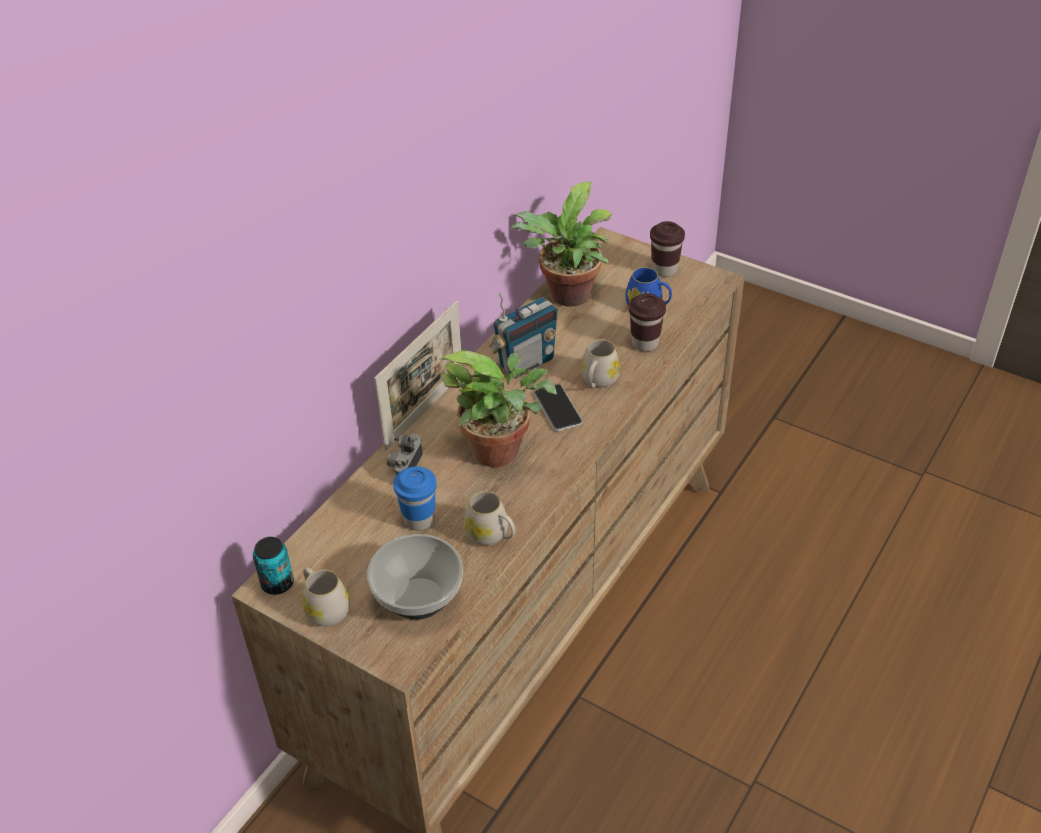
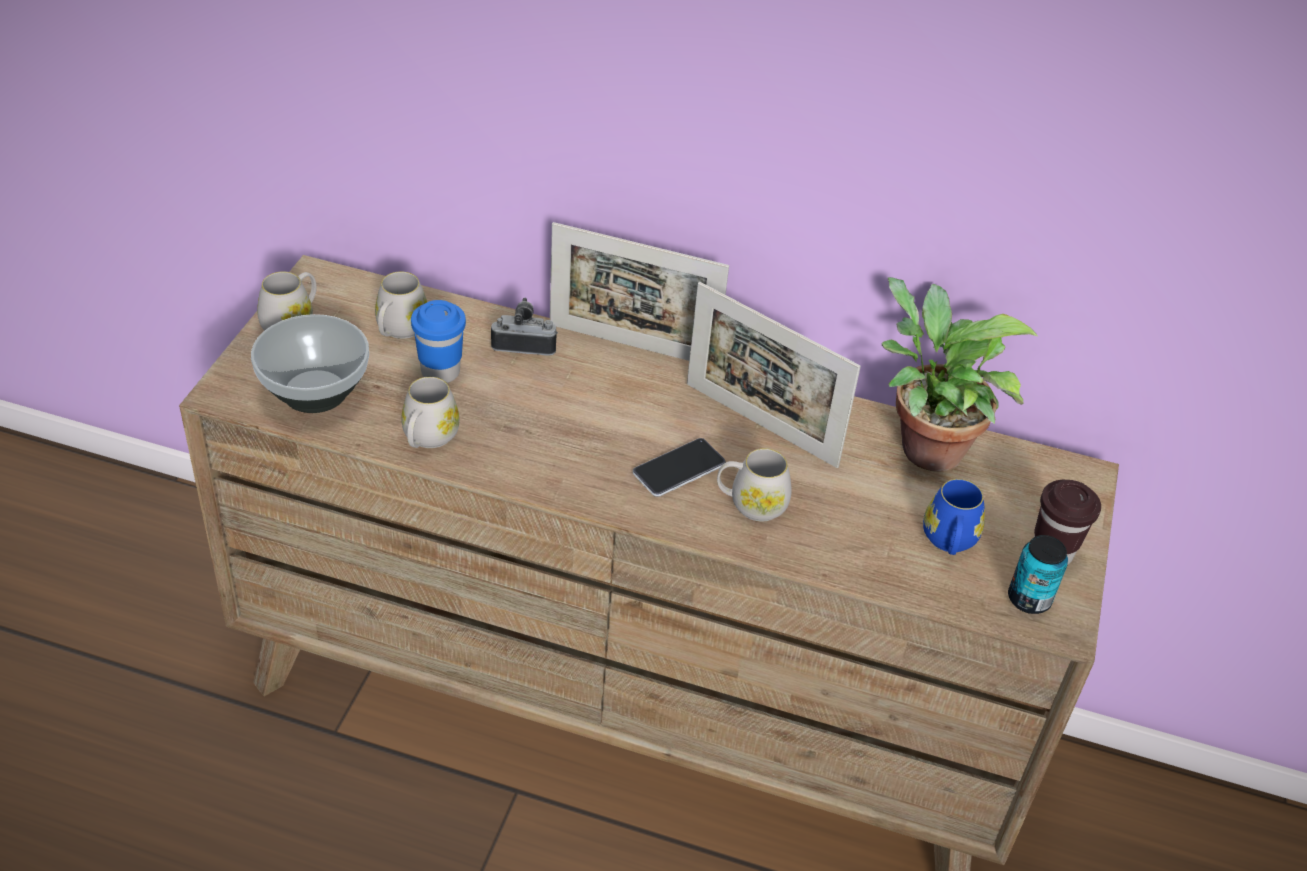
camera: 70 degrees right, 0 degrees up
(277, 583) = (323, 282): can -> can (1029, 599)
(360, 539) = (399, 330): none -> white mug
(502, 452) = (578, 426): potted plant -> none
(526, 363) = (760, 424): radio -> picture frame
(645, 343) = (858, 547): brown cup -> none

